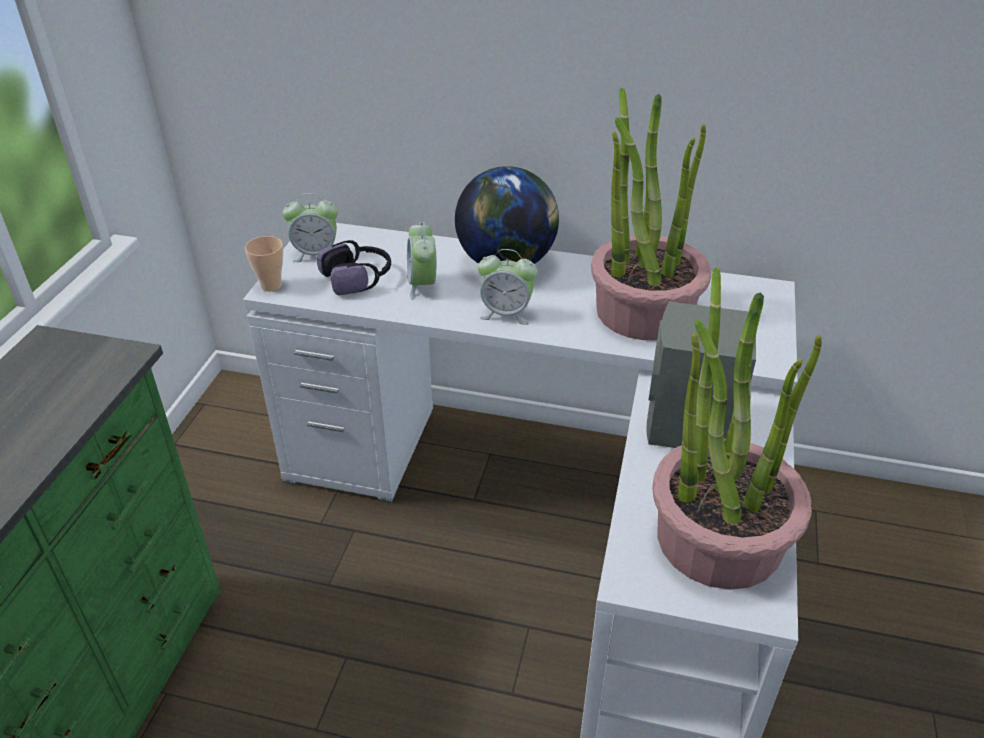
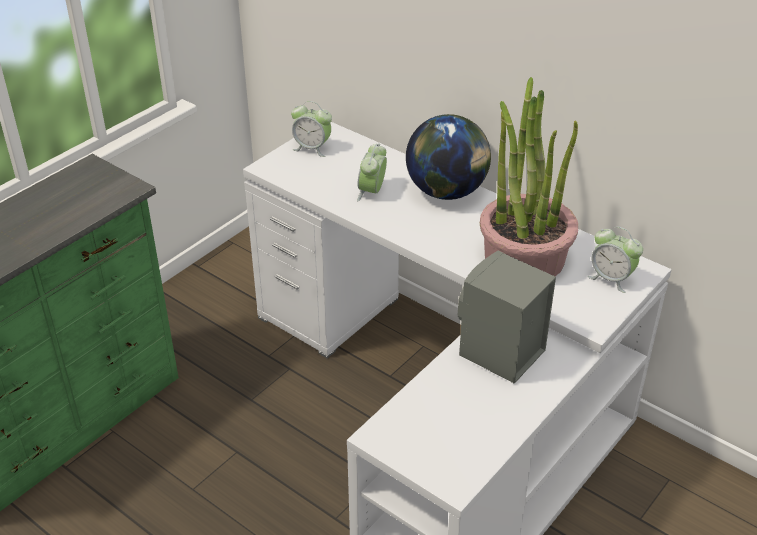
camera: 25 degrees right, 0 degrees up
(271, 285) = (267, 164): cup -> none
(358, 278) = (330, 175): headphones -> none
(506, 313) = (418, 230): alarm clock -> alarm clock (611, 279)
(718, 537) = (458, 431): potted plant -> none

